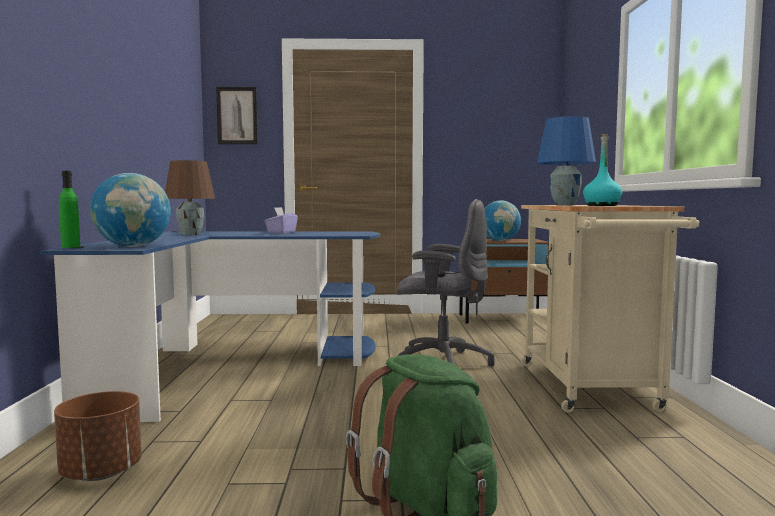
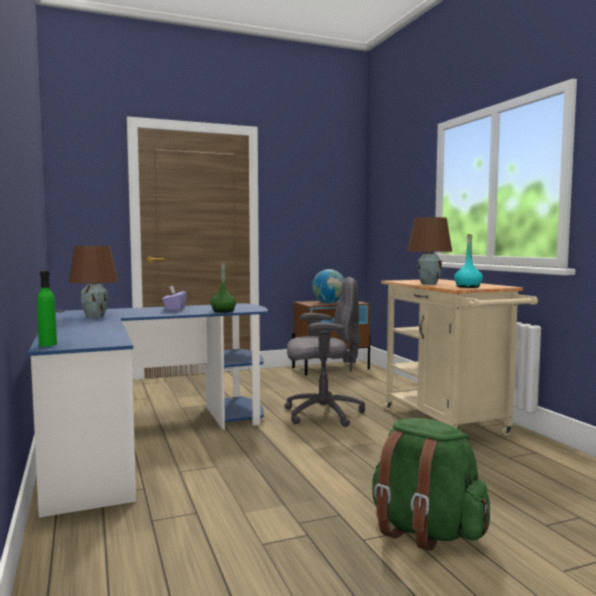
camera: 20 degrees left, 0 degrees up
(100, 473) = (138, 557): brown planter -> none
(133, 246) = (104, 339): globe -> none
(237, 115) = (82, 189): picture -> none
(323, 235) = (223, 311): none -> green bottle
(564, 205) = (428, 283): blue table lamp -> brown table lamp

